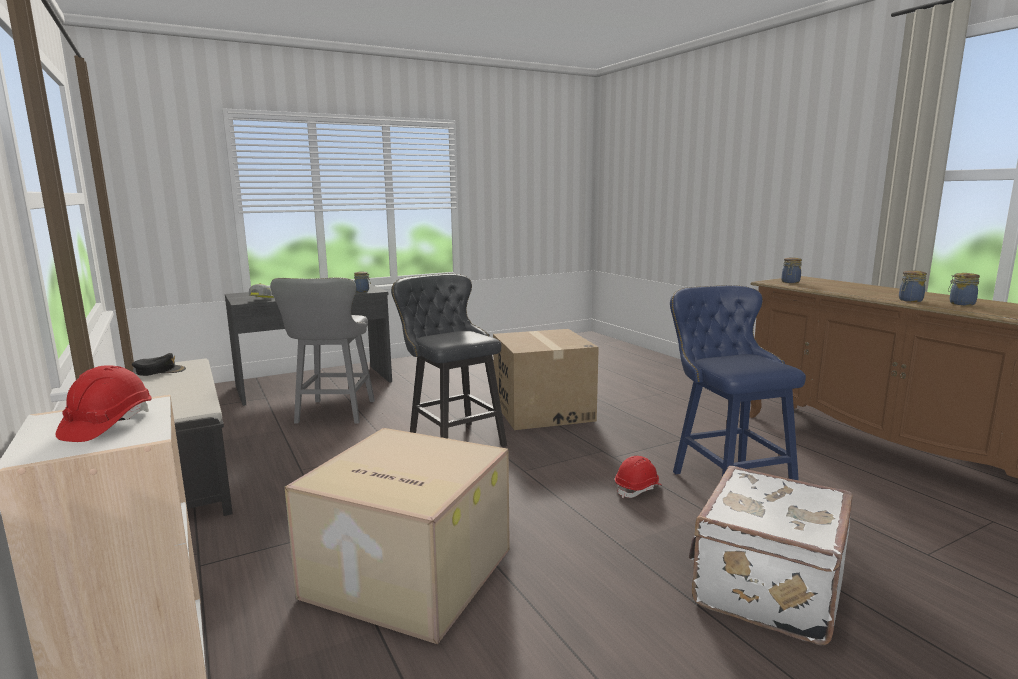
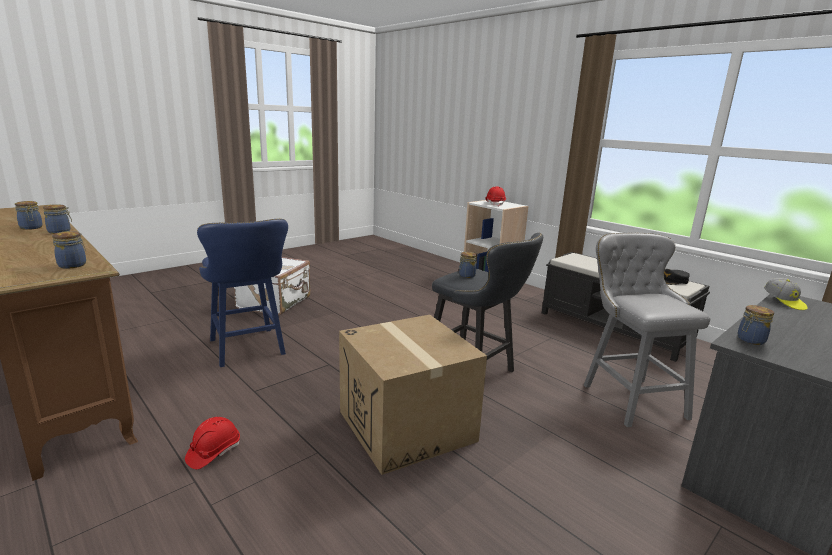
camera: 165 degrees right, 5 degrees up
(405, 573) = (429, 299): cardboard box -> none
(462, 337) = (466, 275): none -> jar
(638, 489) = (316, 340): red hard hat -> red hard hat (213, 452)

